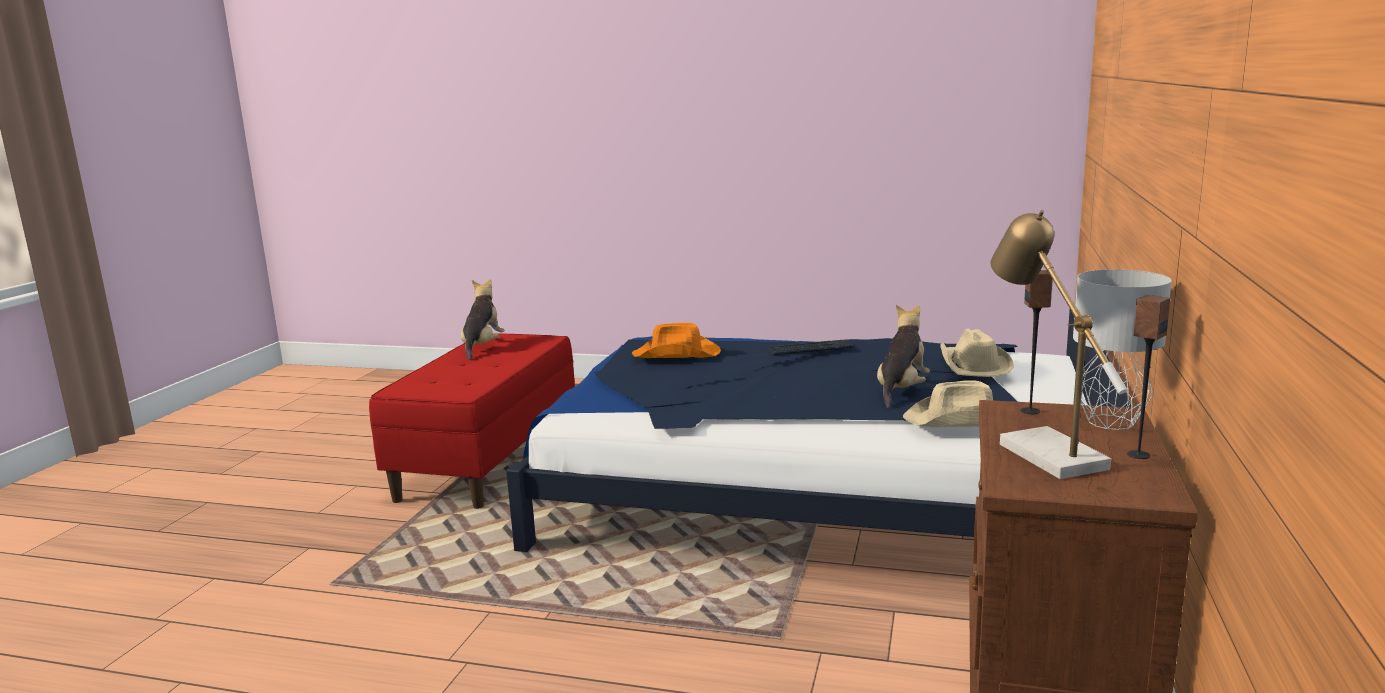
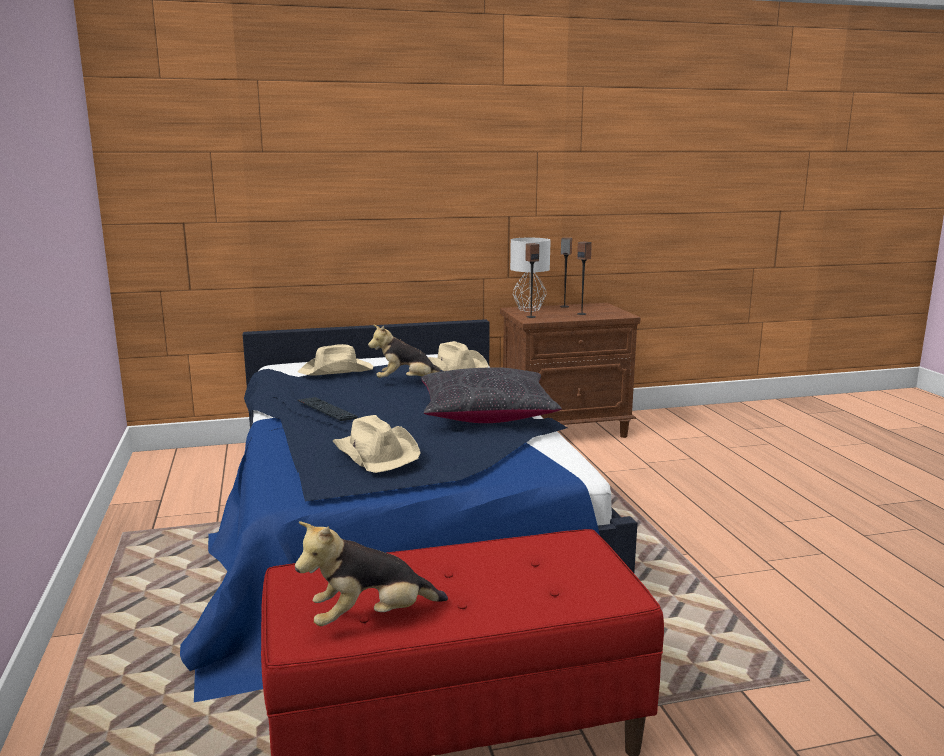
camera: 120 degrees left, 0 degrees up
(677, 354) = (376, 453): orange hat -> beige hat
(737, 403) = (486, 414): none -> black pillow
(1041, 451) = (581, 314): table lamp -> speaker

